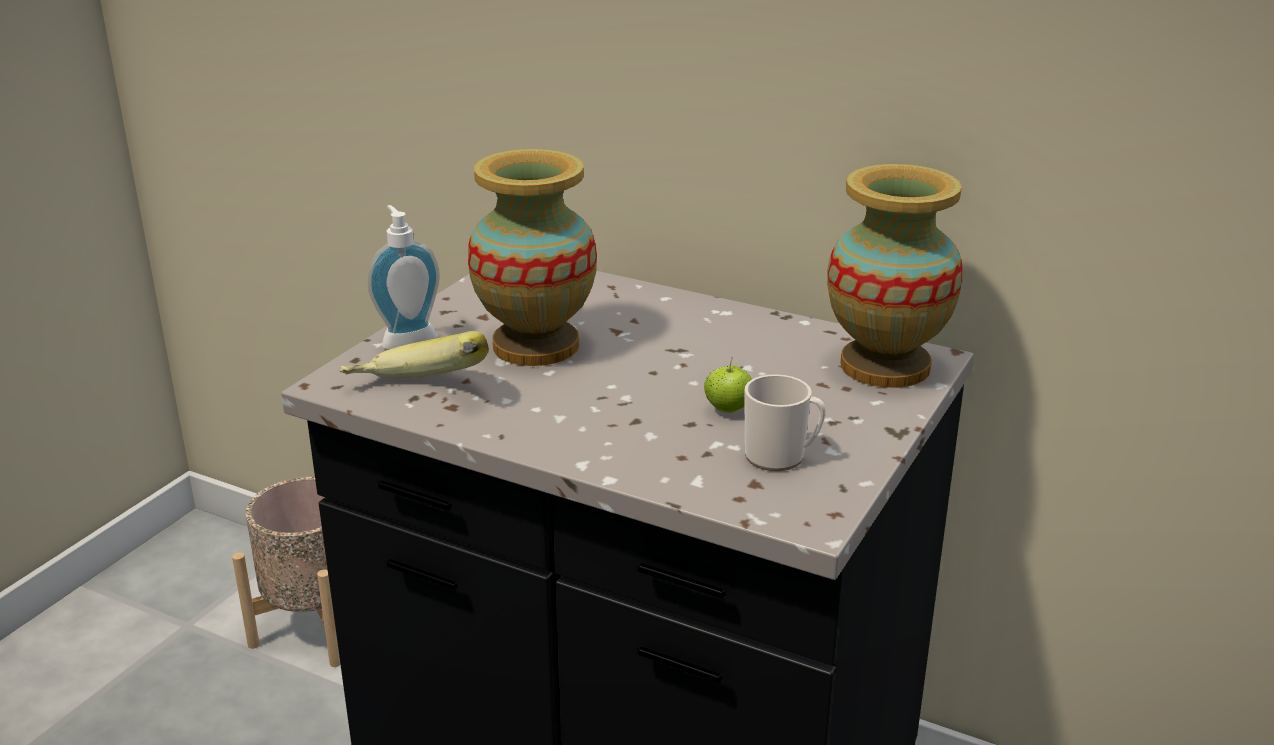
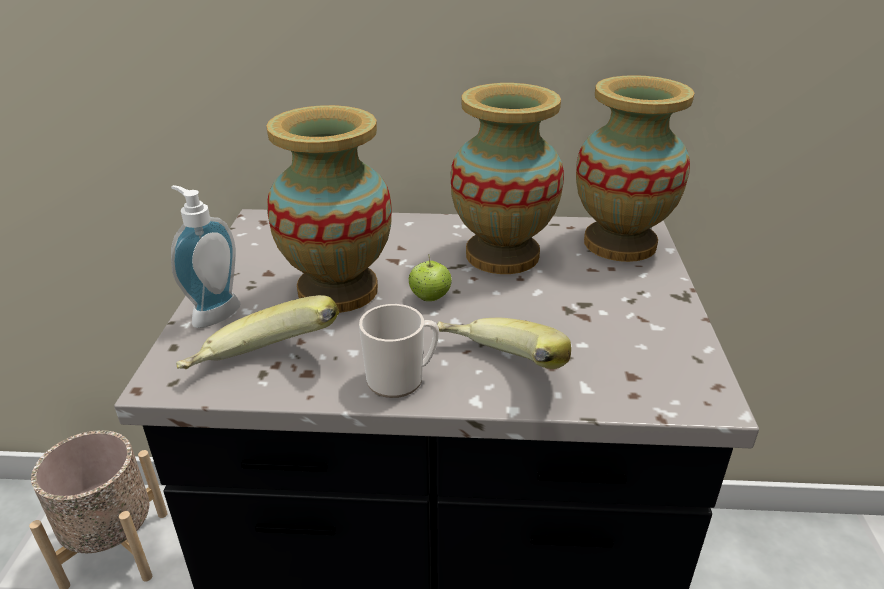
camera: 25 degrees left, 5 degrees up
(623, 448) = (496, 373): none -> banana
(728, 410) = (546, 310): apple -> apple (430, 298)
(735, 350) = (501, 255): none -> vase
(781, 457) = (626, 343): mug -> mug (401, 379)

